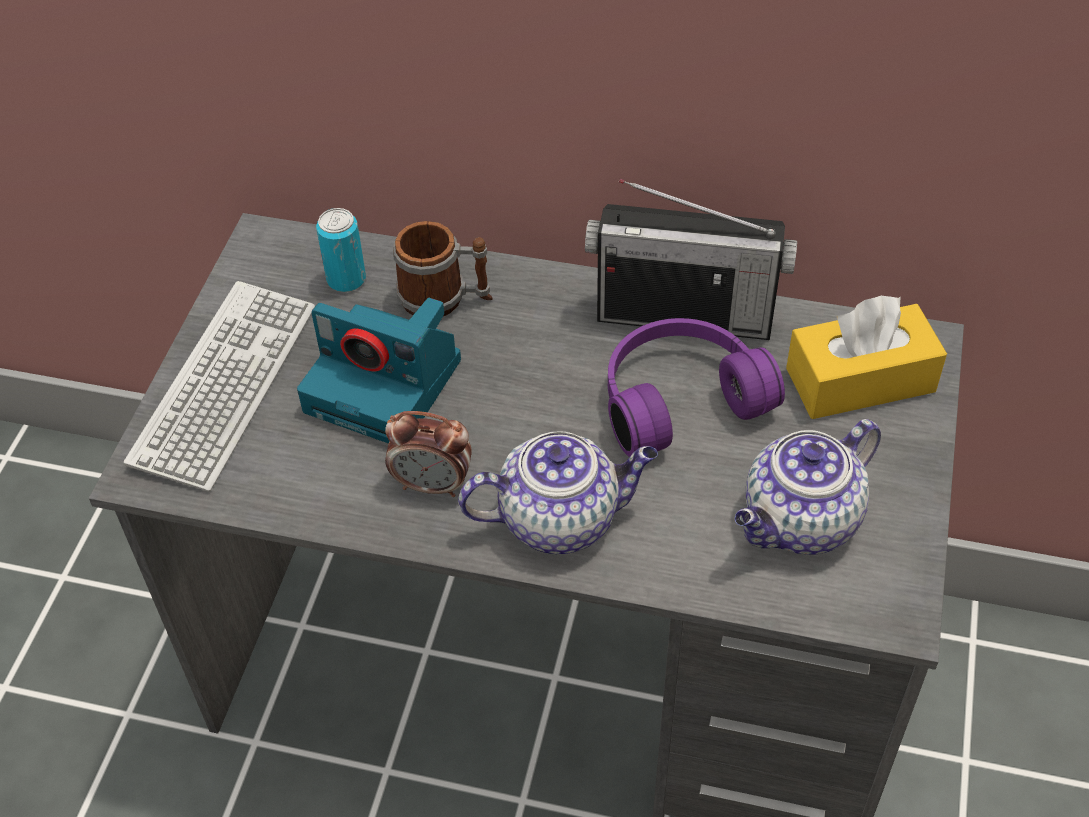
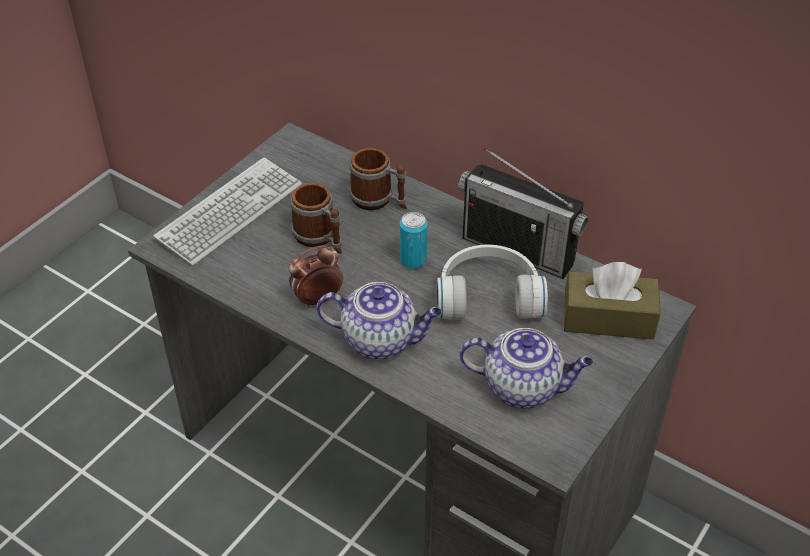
camera: 20 degrees right, 5 degrees down
(346, 279) = (327, 174): can -> can (413, 260)
(387, 385) = (320, 238): camera -> mug
(433, 484) = (317, 299): alarm clock -> alarm clock turned 120 degrees clockwise
(678, 397) = (488, 295): purple headphones -> white headphones
(800, 523) = (523, 387): teapot -> teapot turned 150 degrees counterclockwise
(860, 380) = (608, 318): yellow tissue box -> brown tissue box

